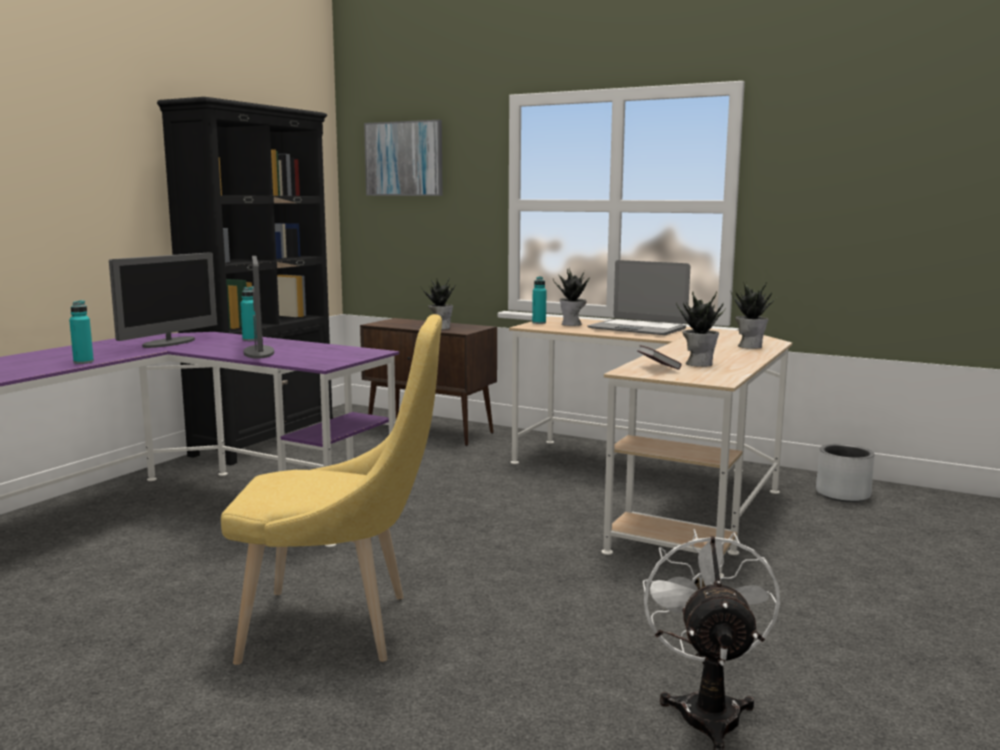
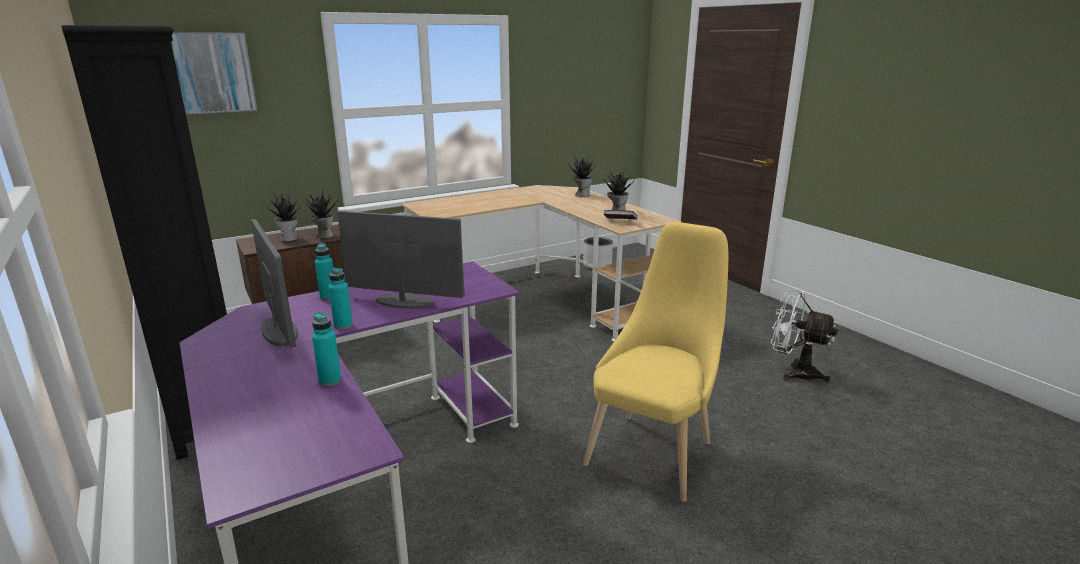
camera: 60 degrees left, 10 degrees up
(539, 323) = (425, 210): turquoise bottle -> turquoise bottle (343, 325)
(572, 324) = (447, 206): potted plant -> potted plant (289, 238)
(637, 329) = (492, 199): laptop -> none

